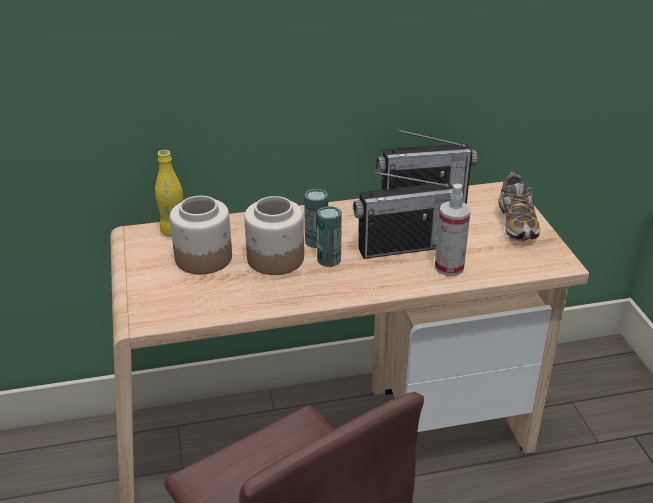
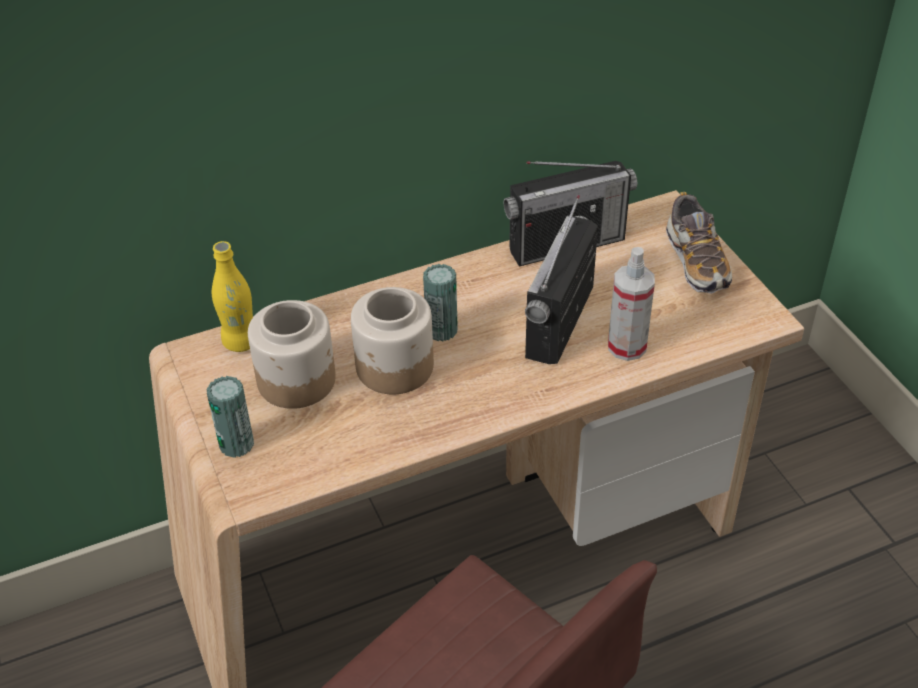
camera: 10 degrees left, 10 degrees up
(329, 260) = (466, 358): can -> can (236, 444)
(403, 246) = (559, 322): radio -> radio turned 135 degrees clockwise

